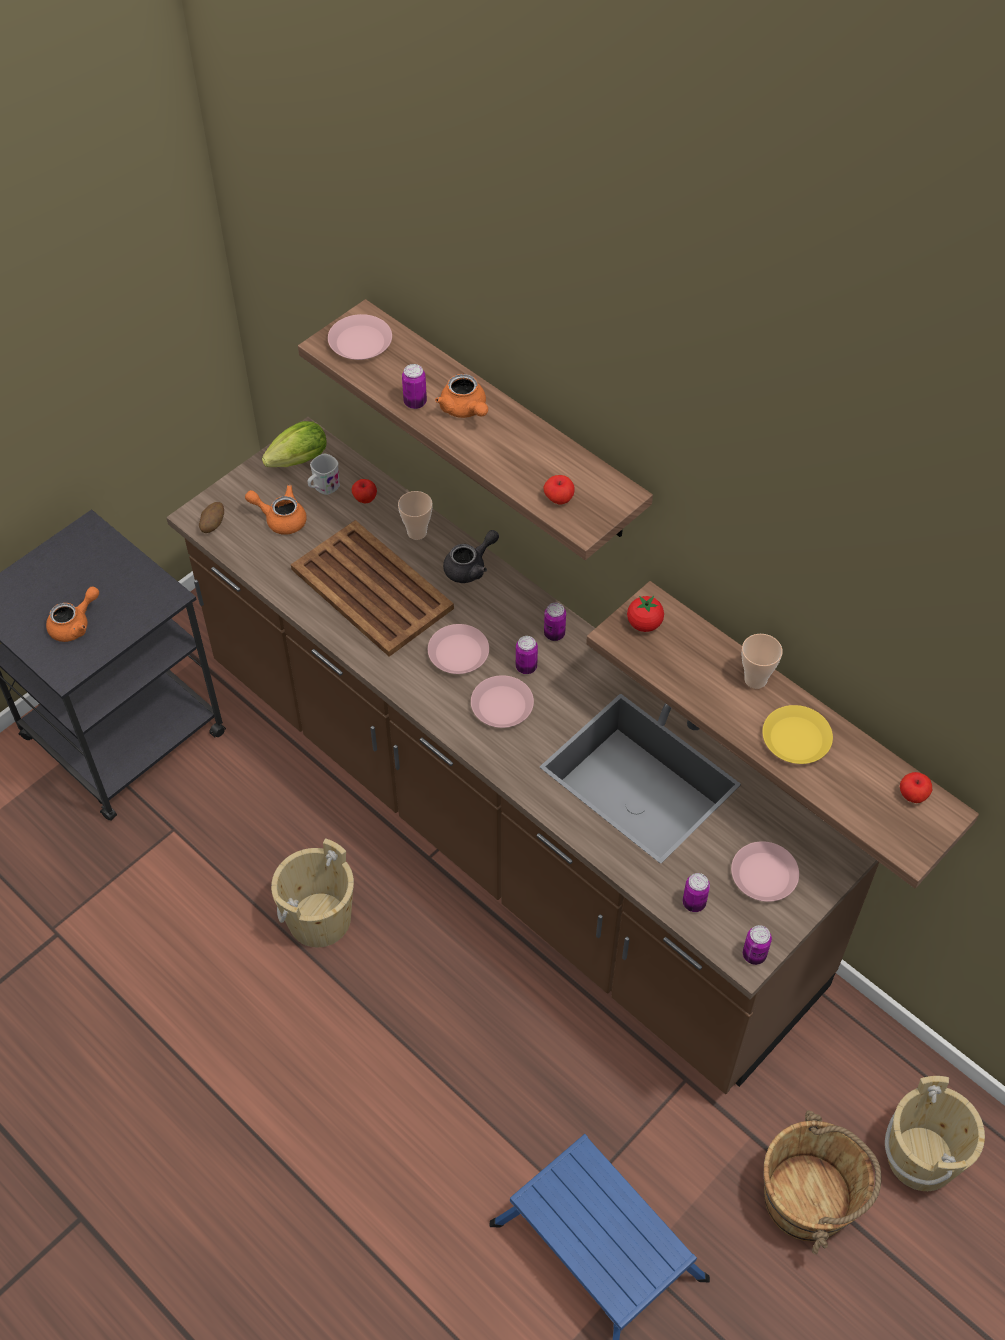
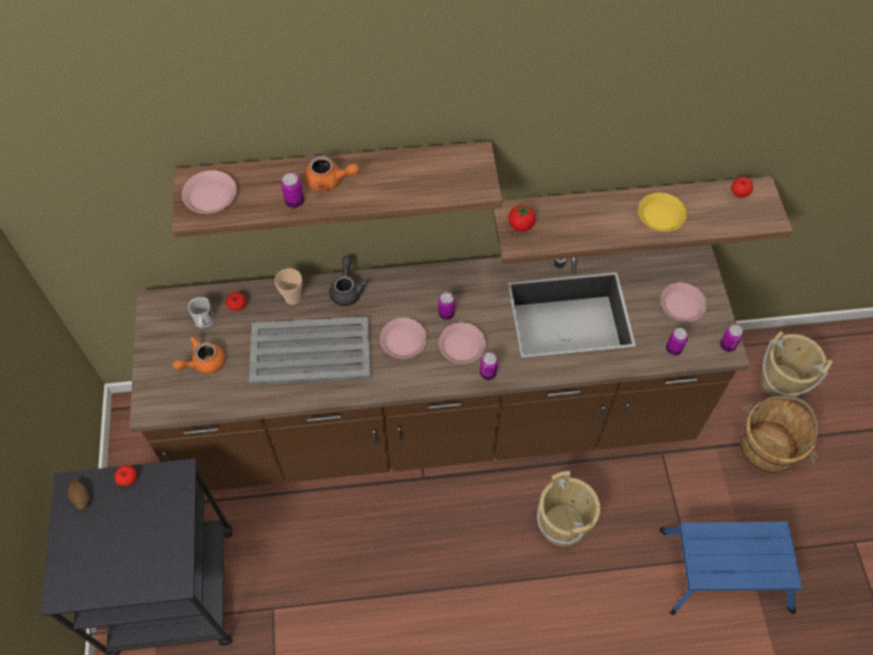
camera: 50 degrees left, 5 degrees up
(75, 625) = (142, 549): orange teapot -> none
(212, 525) = (166, 405): potato -> potato (81, 499)
(295, 462) = (167, 323): lettuce -> none
(319, 919) = (410, 567): beige bucket -> beige bucket (563, 524)
(372, 590) = (312, 352): brown tray -> grey tray
(554, 634) = (436, 283): can -> can (488, 373)
(558, 499) = (450, 185): apple -> apple (128, 479)
(755, 679) = (606, 204): cup -> none

